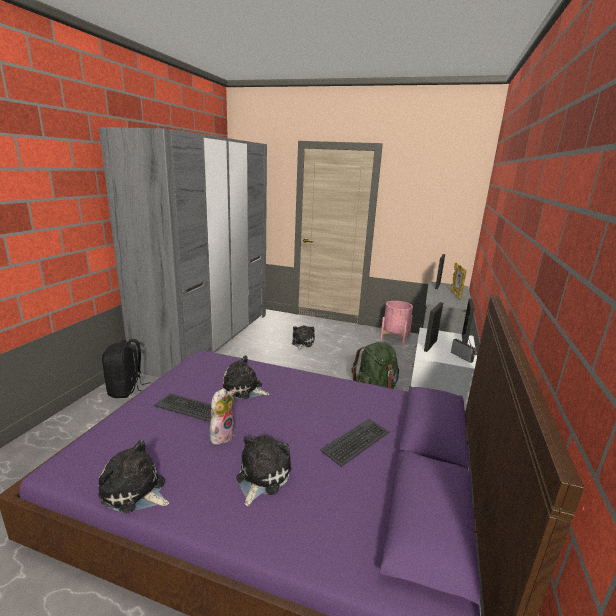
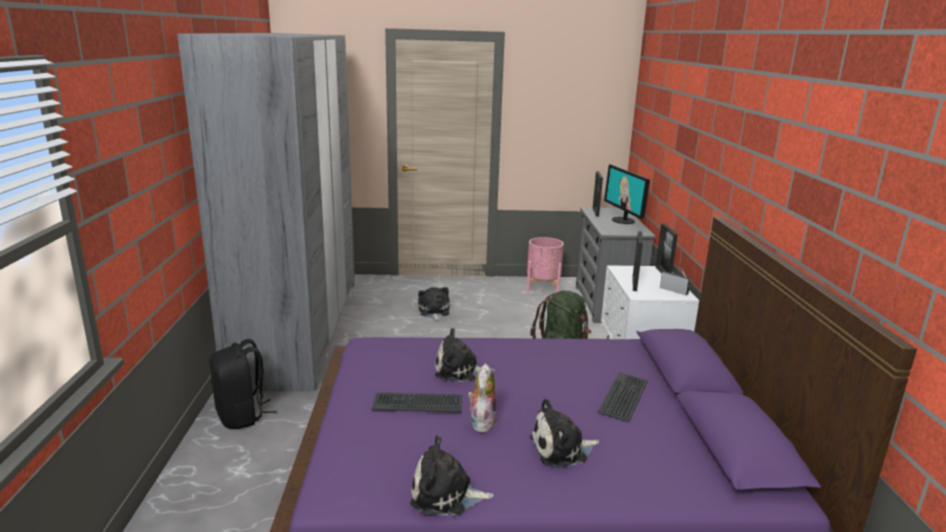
camera: 20 degrees left, 0 degrees up
(261, 477) = (562, 449): plush toy -> plush toy turned 105 degrees counterclockwise
(455, 294) = (623, 220): picture frame -> monitor

